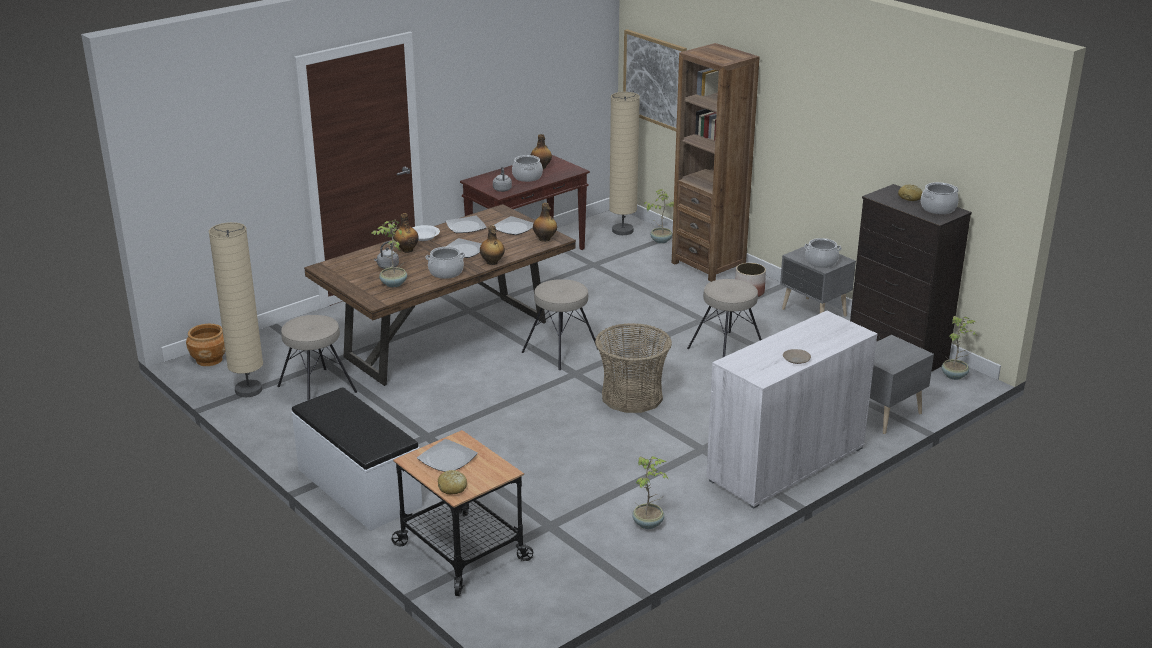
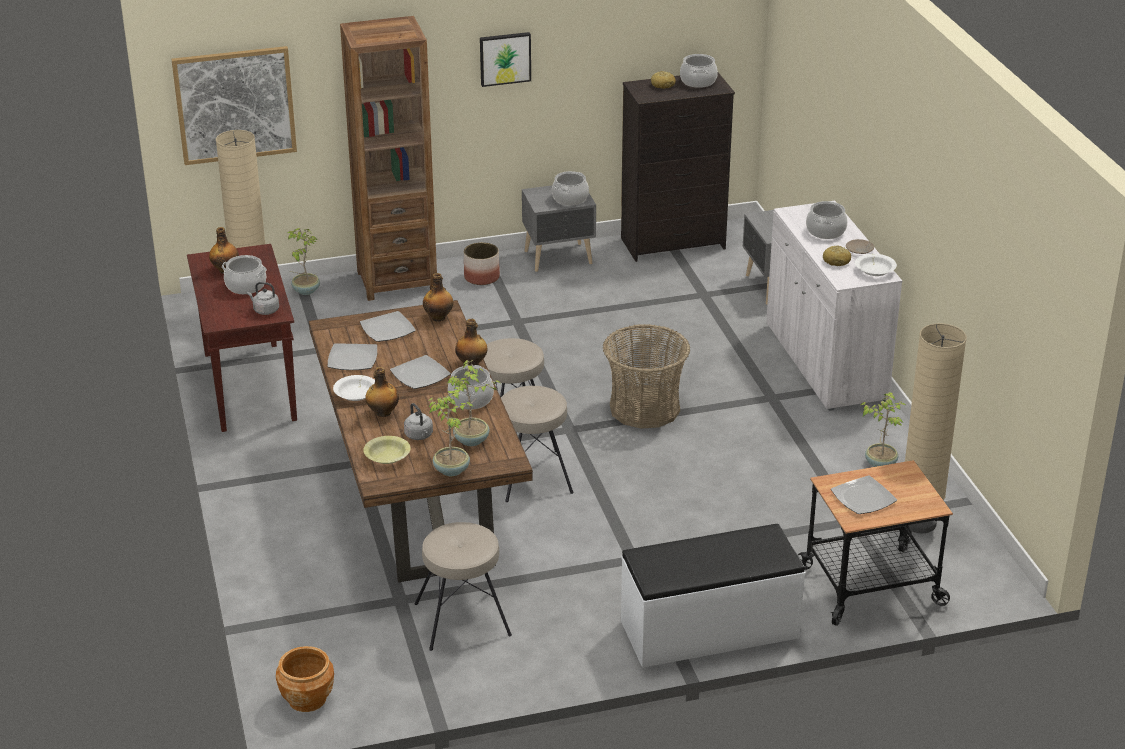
camera: 65 degrees left, 5 degrees up
(248, 390) = (421, 676): beige floor lamp -> beige floor lamp (919, 523)
(355, 263) = (387, 456): none -> yellow bowl
(452, 488) = (920, 506): bread -> bread (836, 261)
(727, 350) = (594, 327): beige stool -> beige stool (533, 475)
(766, 373) = (875, 270): none -> white bowl
(812, 339) = (825, 231): none -> cooking pot
(817, 122) = (505, 58): none -> picture
(954, 376) = (734, 232): potted plant -> potted plant (452, 469)

